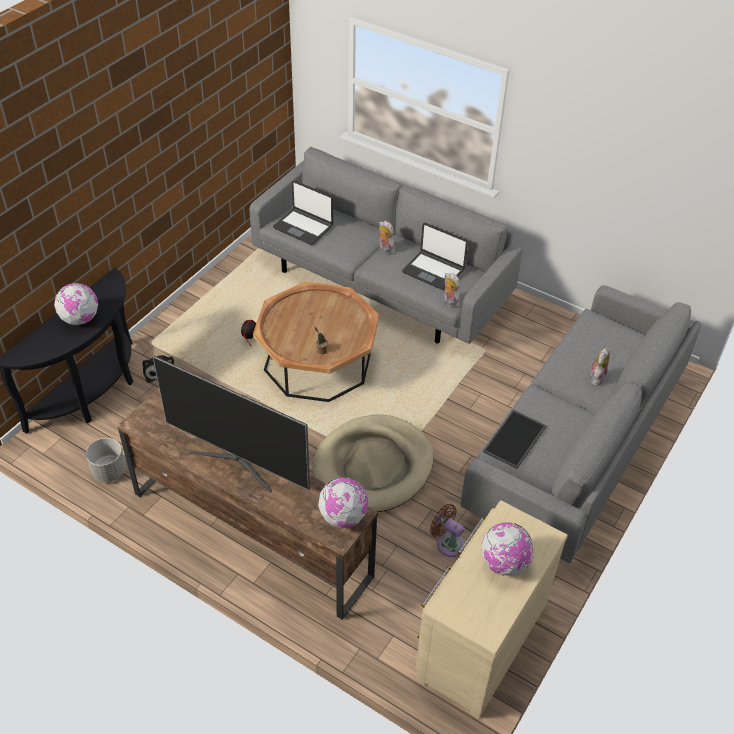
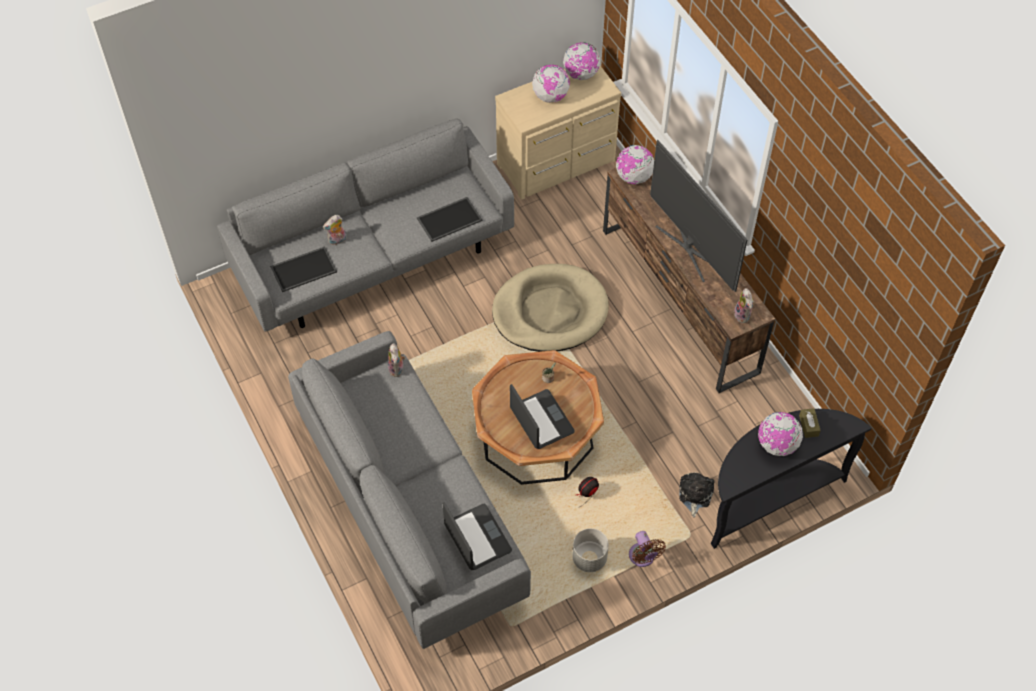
camera: 150 degrees left, 10 degrees up
(54, 343) = (808, 425): none -> brown tissue box
(109, 471) = (776, 405): grey planter -> grey planter (589, 558)
(385, 250) = (410, 465): plush toy -> plush toy (743, 315)
(433, 271) = (384, 412): laptop -> laptop (541, 420)
(447, 543) = (533, 230): brown fan -> brown fan (643, 557)
(491, 615) = (581, 74): none -> globe
(598, 342) = (304, 268): none -> tray

